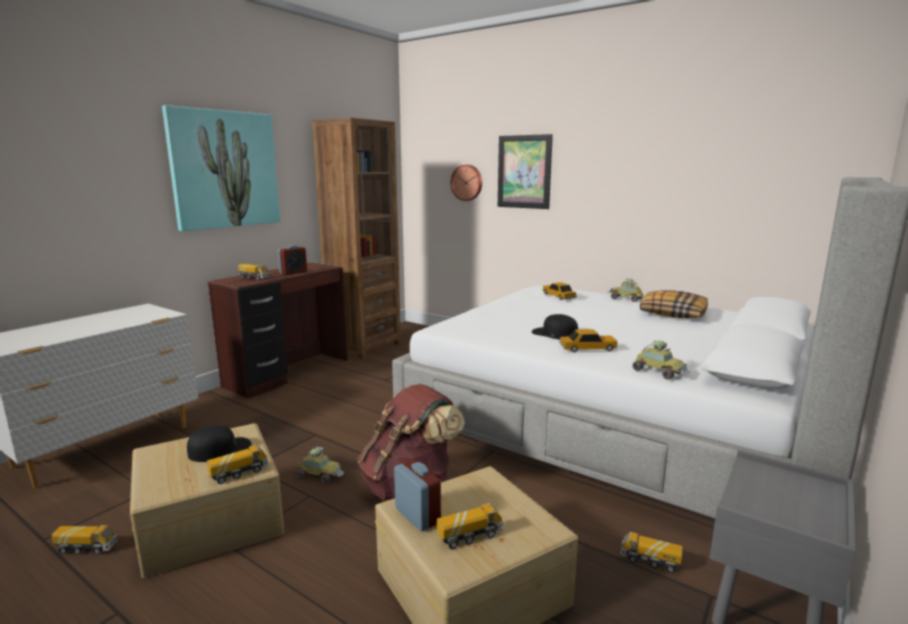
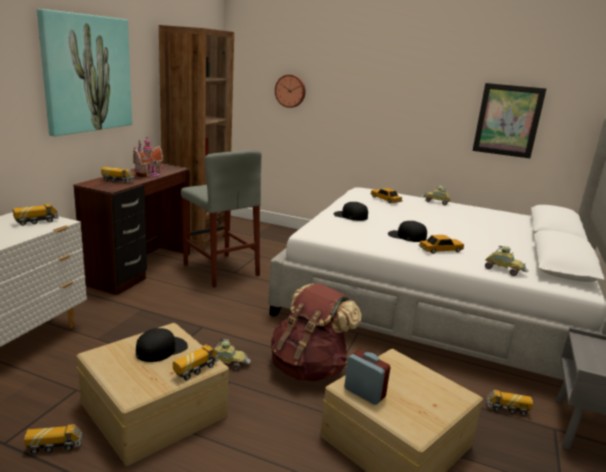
camera: 15 degrees left, 5 degrees up
(293, 273) = (150, 175): alarm clock -> toy house
(371, 377) = (220, 270): none -> grey stool
(470, 536) = (412, 405): toy truck -> toy truck (37, 222)
(500, 312) = (350, 216): none -> black cap
(524, 172) = (346, 86): picture -> picture (508, 120)
(672, 313) = (479, 216): pillow -> none

